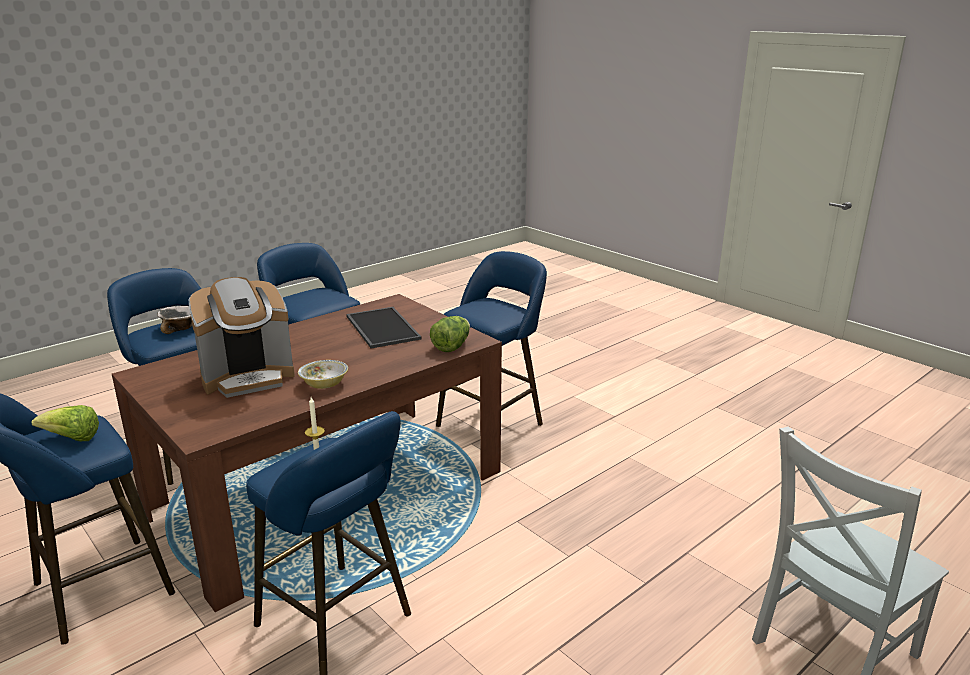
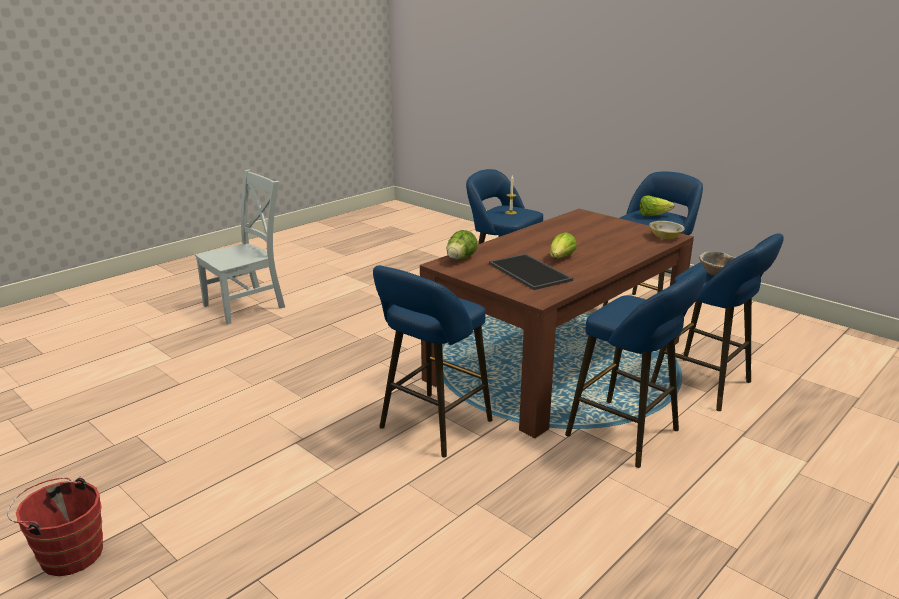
camera: 175 degrees right, 0 degrees up
(248, 377) = (595, 236): coffee machine -> none
(324, 384) = (538, 234): bowl -> bowl (665, 237)
(332, 342) = (561, 259): none -> lettuce
(726, 362) = (68, 554): none -> red bucket

